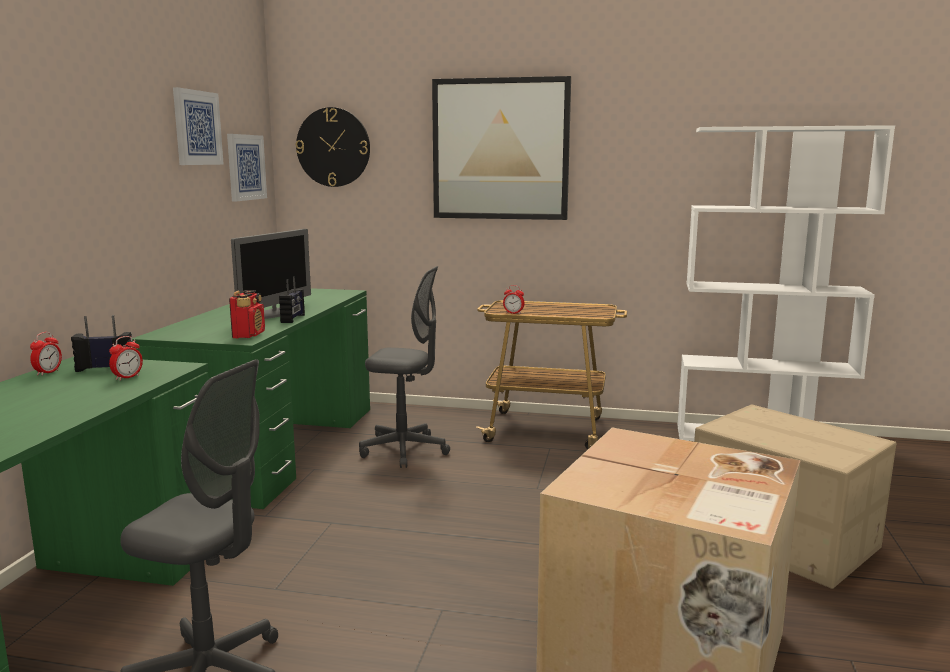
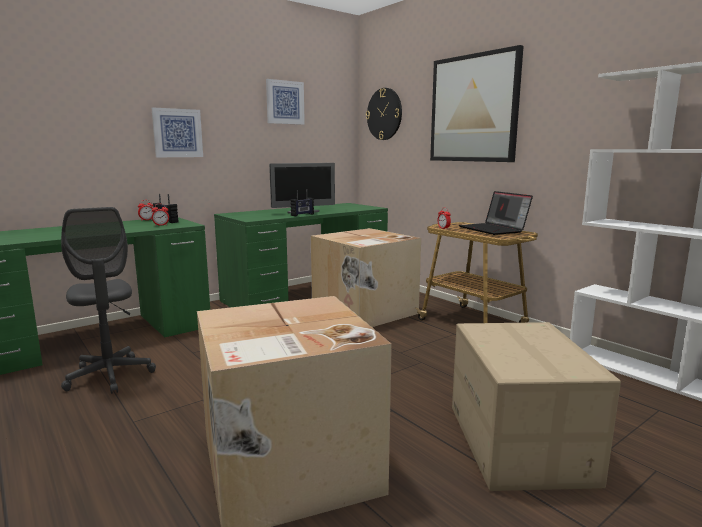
camera: 40 degrees right, 0 degrees up
(245, 167) = (328, 127): picture -> picture (177, 133)
(249, 335) = (259, 218): radio -> none
(404, 450) = (364, 312): grey office chair -> cardboard box
(565, 306) = (494, 229): none -> laptop

